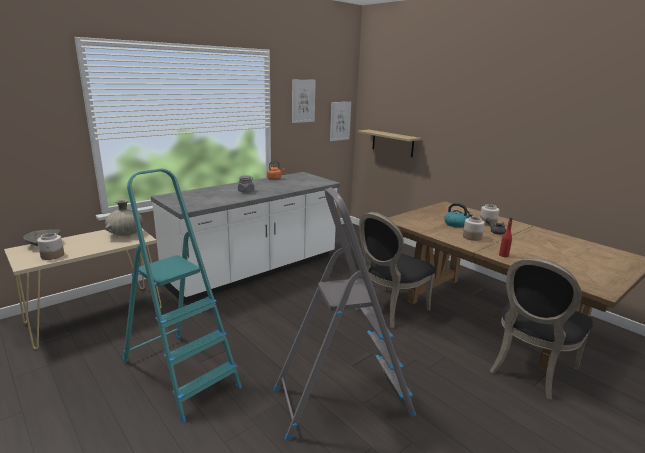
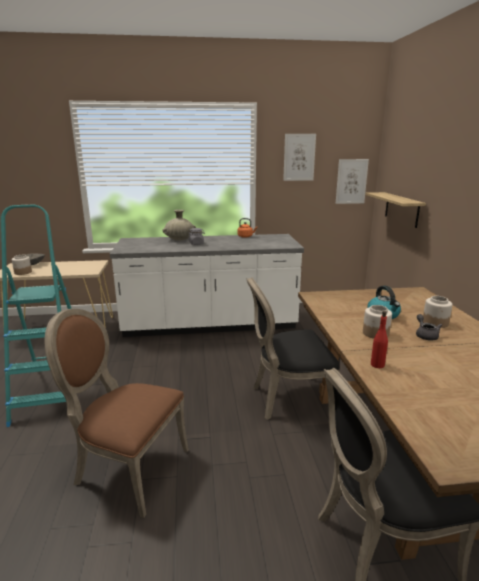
camera: 35 degrees right, 0 degrees up
(125, 234) = (87, 266): beige vase -> beige vase (179, 239)
(343, 401) = (127, 468): grey step ladder -> brown chair

